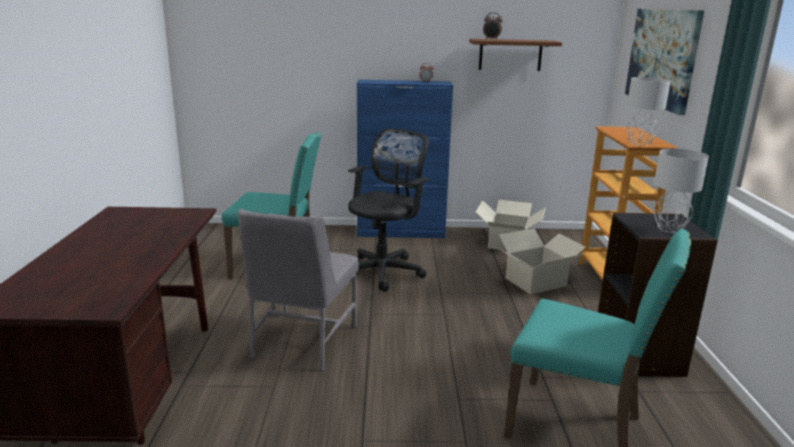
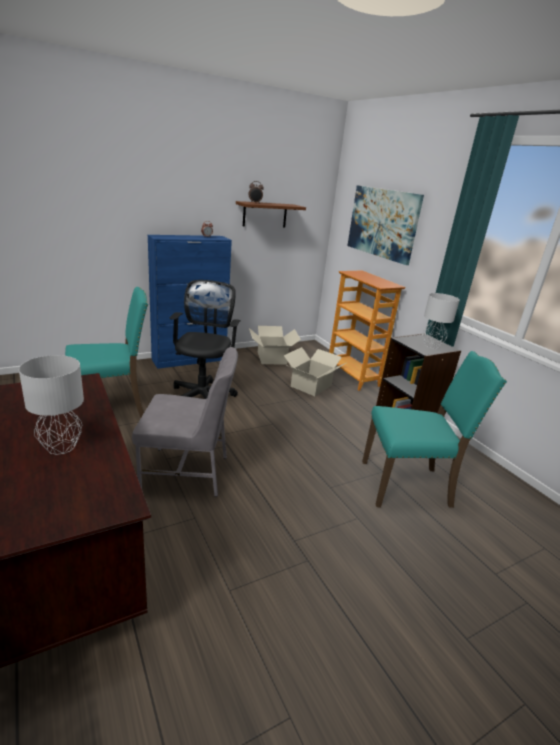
camera: 30 degrees left, 5 degrees up
(303, 342) = (187, 472): grey chair -> grey chair turned 75 degrees counterclockwise
(640, 144) = (383, 285): grey table lamp -> grey table lamp (61, 447)

